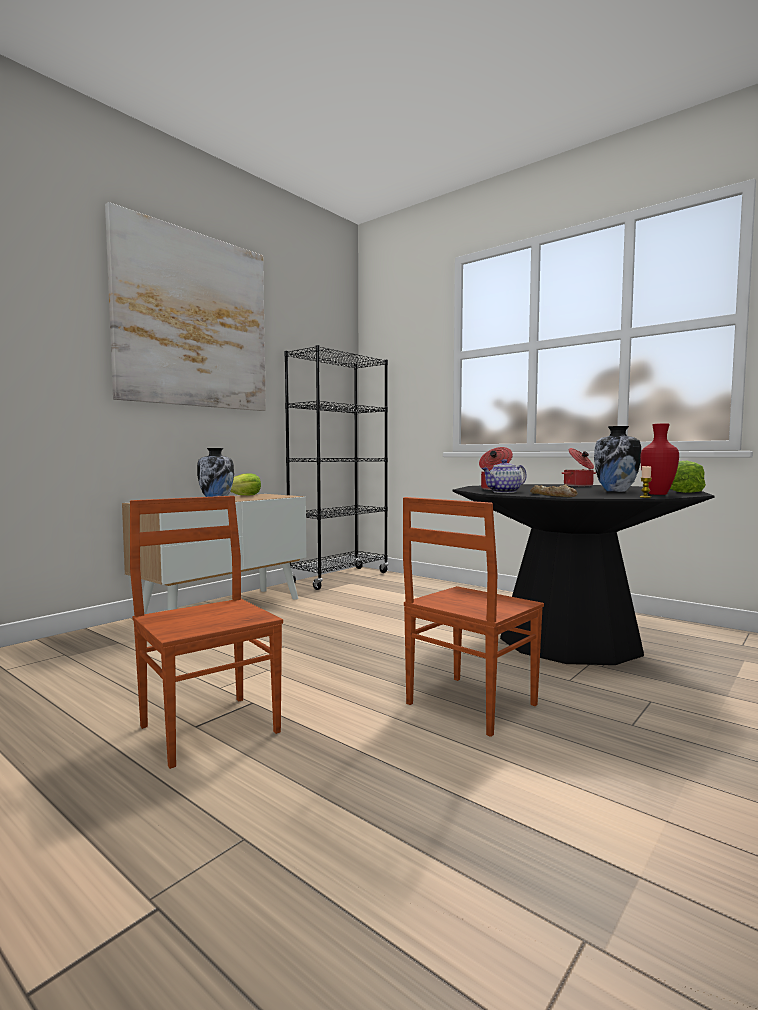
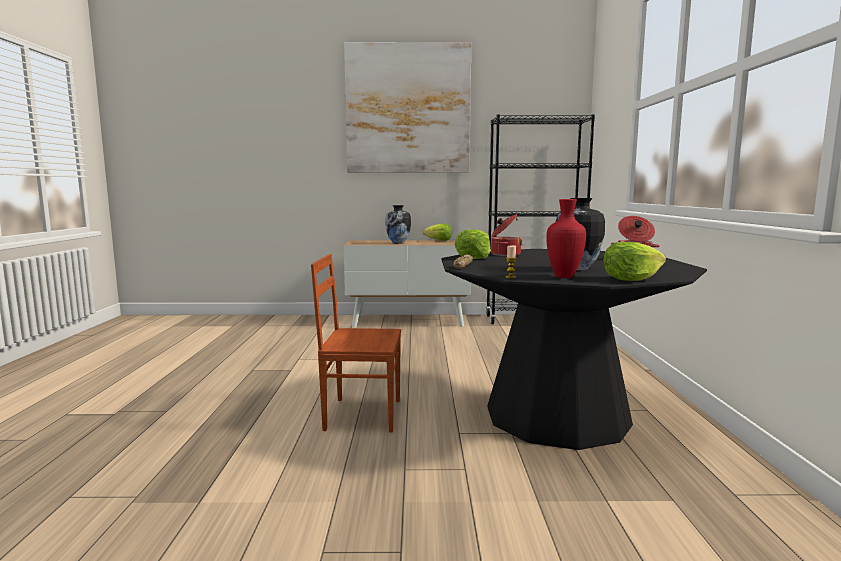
camera: 50 degrees right, 5 degrees up
(211, 727) = (253, 373): brown chair -> none
(503, 492) = (473, 257): teapot -> lettuce

